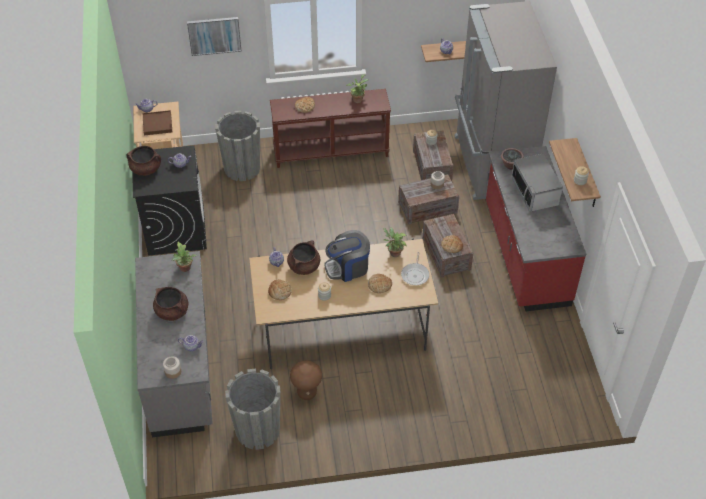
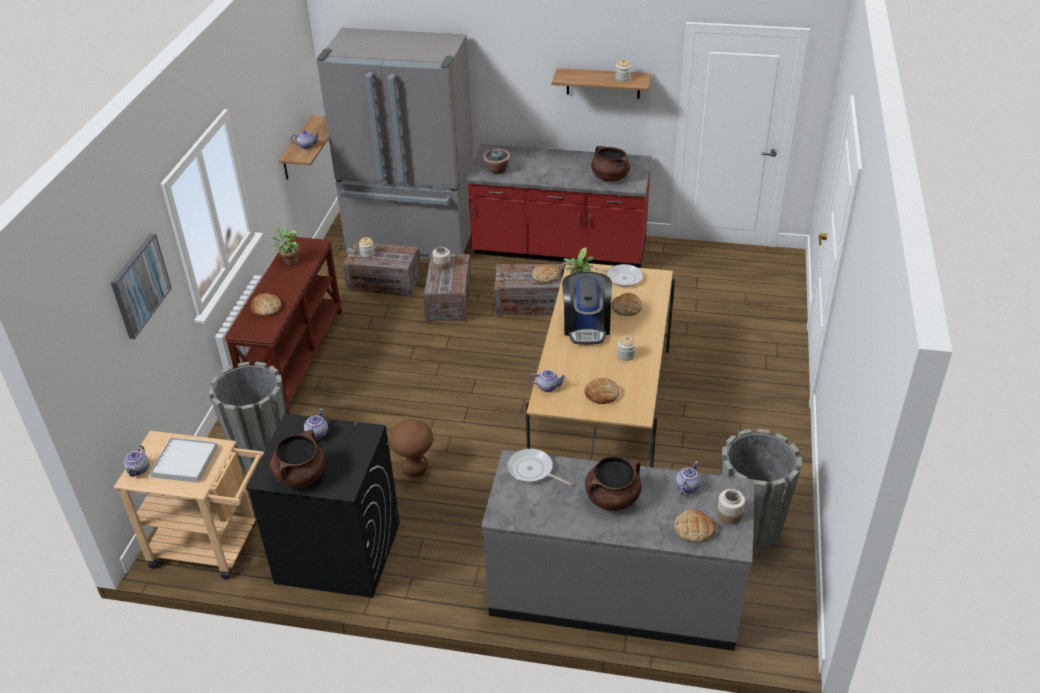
camera: 70 degrees left, 10 degrees down
(157, 124) = (185, 462): brown tray -> white tray
(157, 356) = (694, 529): none -> bread
(185, 269) = (532, 470): potted plant -> frying pan
(304, 266) = (567, 363): brown cooking pot -> brown cooking pot (609, 177)
(307, 393) = (701, 466): brown stool -> brown stool (414, 469)
(535, 192) = (548, 165): microwave -> none

